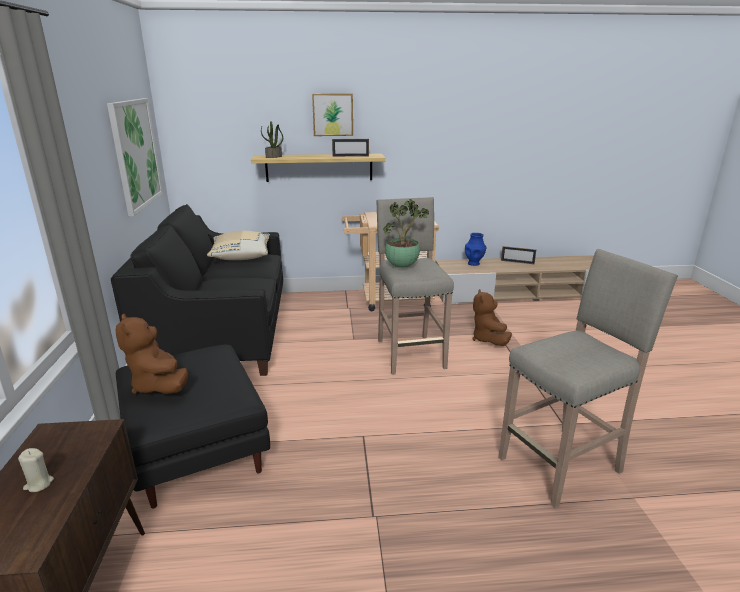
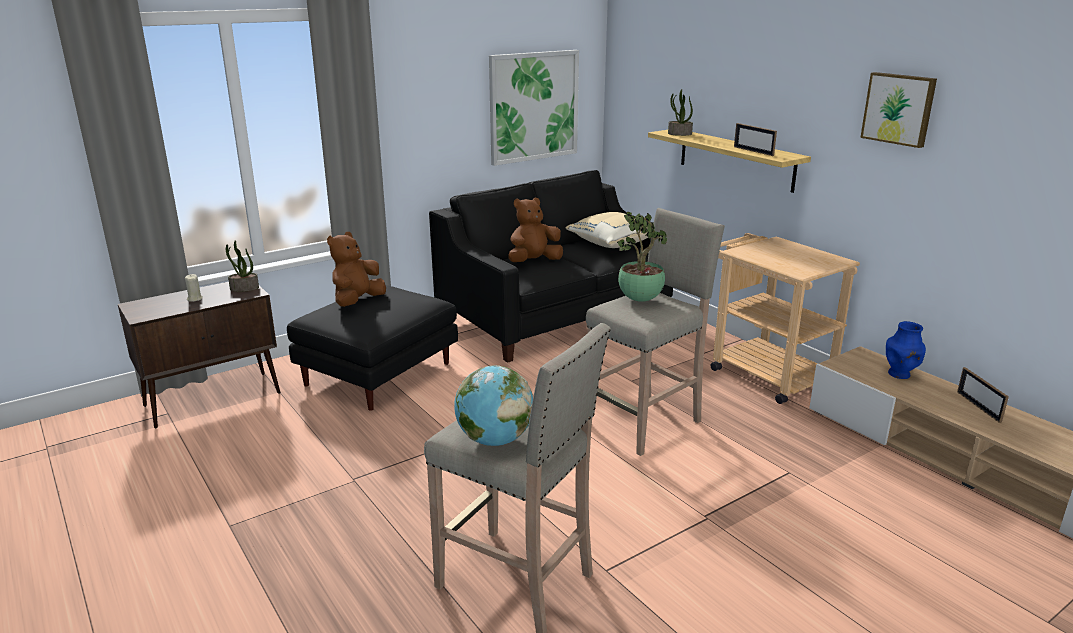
camera: 60 degrees right, 0 degrees up
(72, 434) = (244, 288): none -> potted plant
(332, 114) = (760, 90): picture -> picture (899, 109)
(488, 339) = (757, 469): brown plush toy -> brown plush toy (534, 262)
(593, 360) = (494, 440): none -> globe

